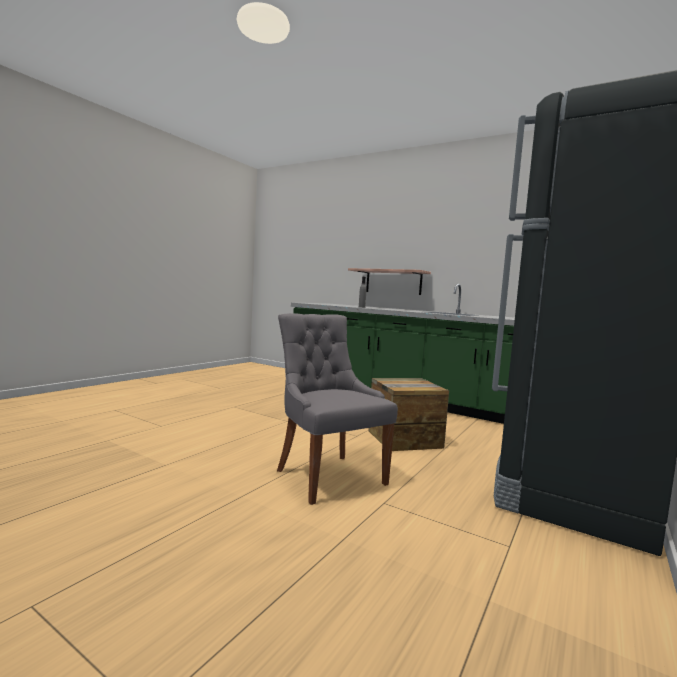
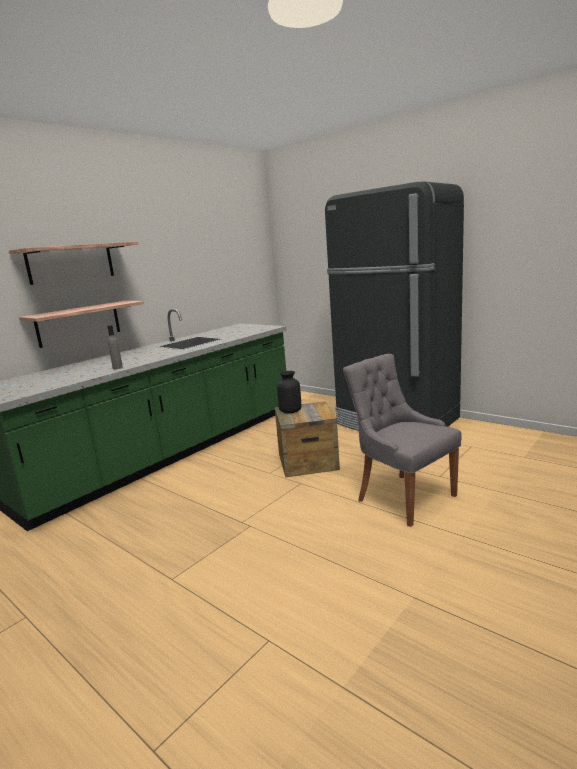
camera: 80 degrees left, 10 degrees up
(328, 475) = (403, 497): grey chair -> grey chair turned 75 degrees clockwise
(399, 240) = (71, 263): none -> shelf
(411, 380) = (290, 411): none -> black vase

